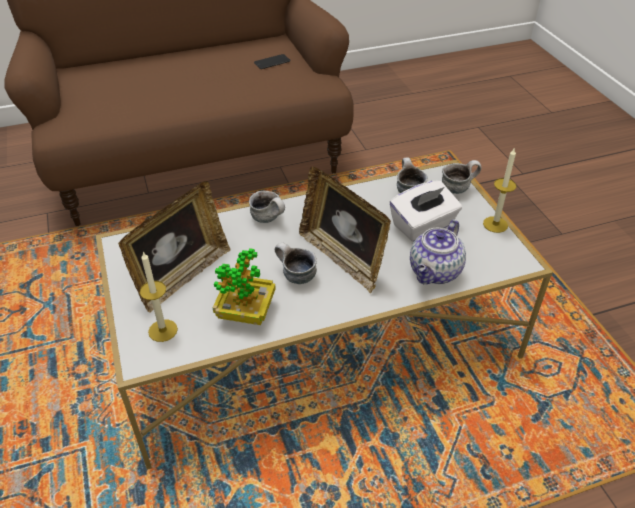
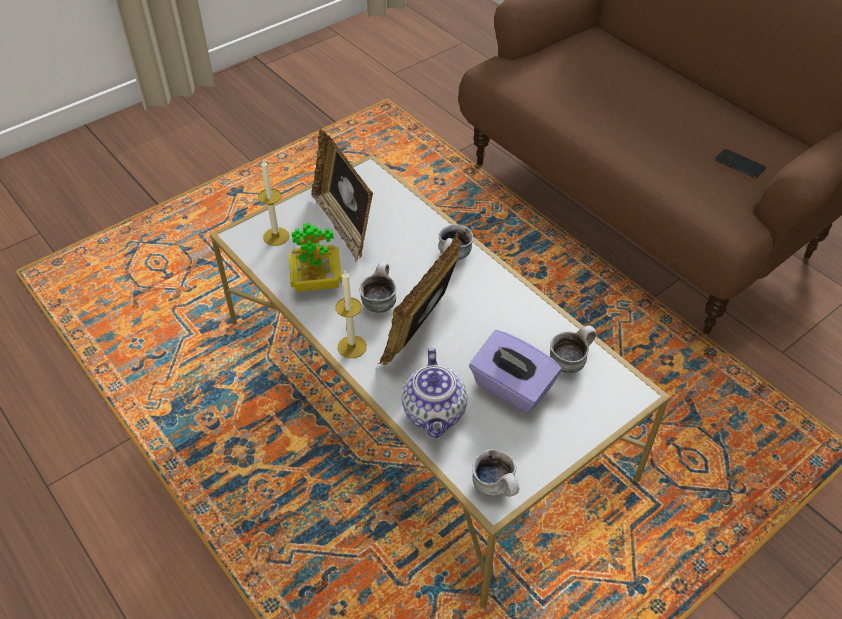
camera: 70 degrees right, 5 degrees up
(182, 276) = (344, 225): picture frame -> picture frame turned 45 degrees clockwise
(423, 226) = (511, 388): white tissue box -> purple tissue box
(435, 273) = (435, 414): teapot -> teapot turned 105 degrees counterclockwise
(458, 187) = (607, 409): mug -> mug (497, 488)
(495, 224) = (553, 460): candle -> candle (352, 347)

